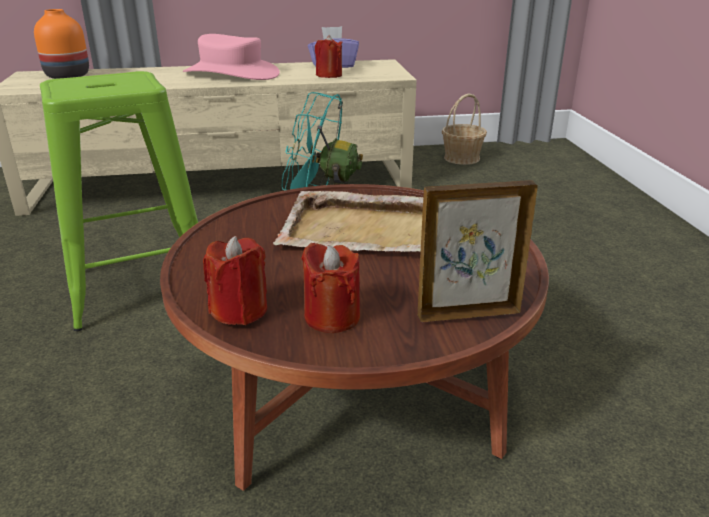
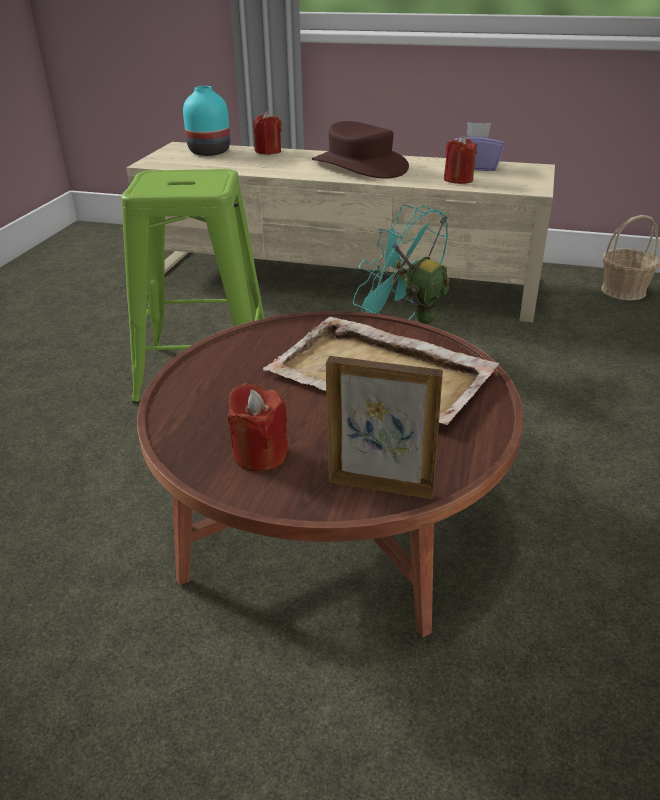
camera: 25 degrees right, 5 degrees up
(68, 75) = (210, 151): orange vase -> turquoise vase
(231, 73) = (360, 166): pink hat -> brown hat
(239, 310) = (187, 428): red candle -> red candle (268, 151)

